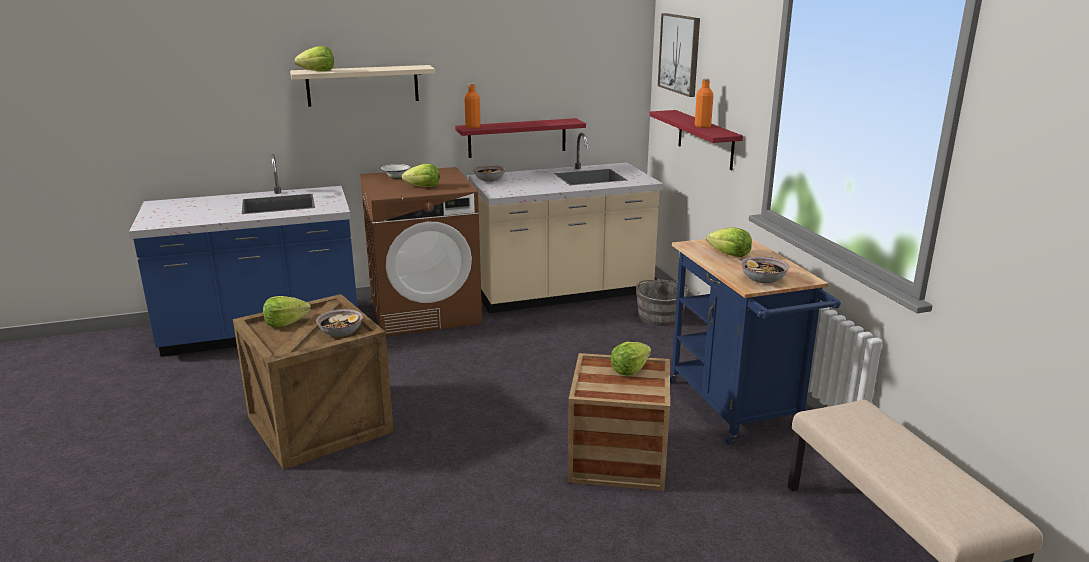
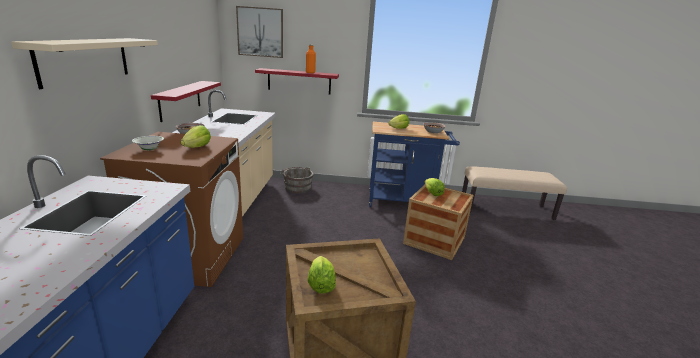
camera: 70 degrees left, 0 degrees up
(318, 71) = (65, 42): lettuce -> none
(341, 332) = (360, 259): bowl -> none
(473, 127) = (170, 93): orange bottle -> none

